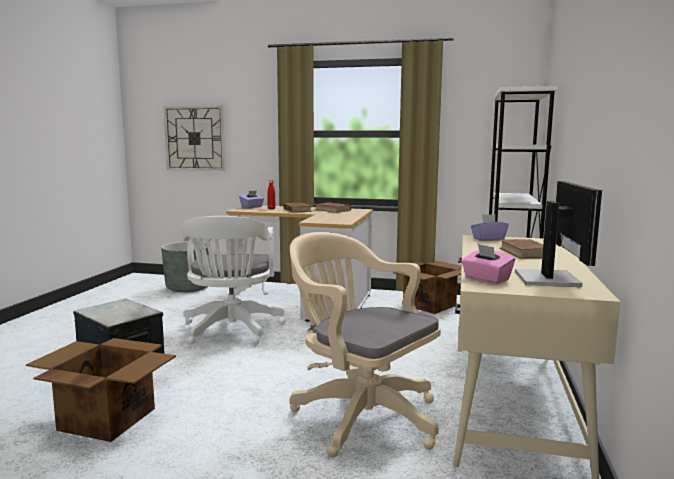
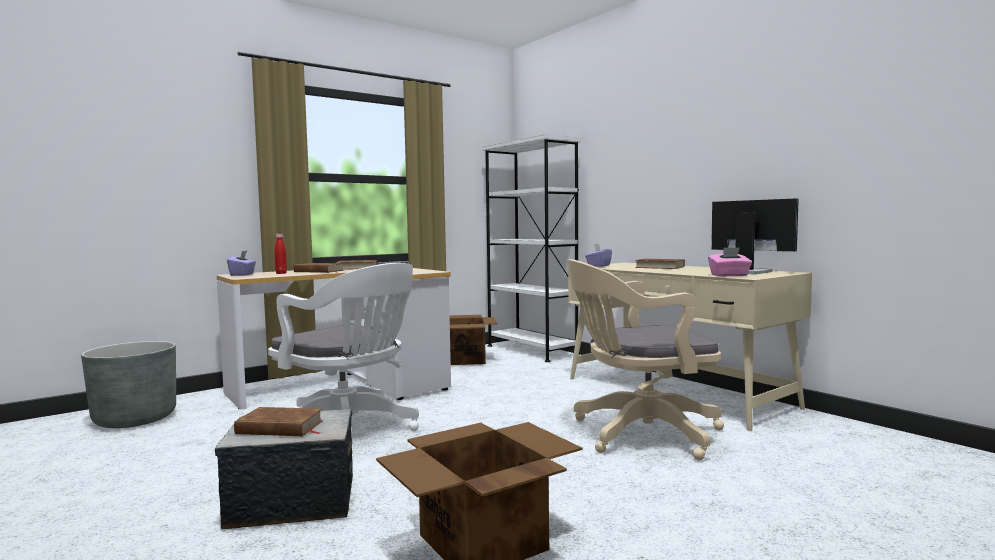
camera: 50 degrees left, 5 degrees down
(112, 310) = (280, 427): none -> brown book
(195, 138) = (95, 176): wall clock -> none

